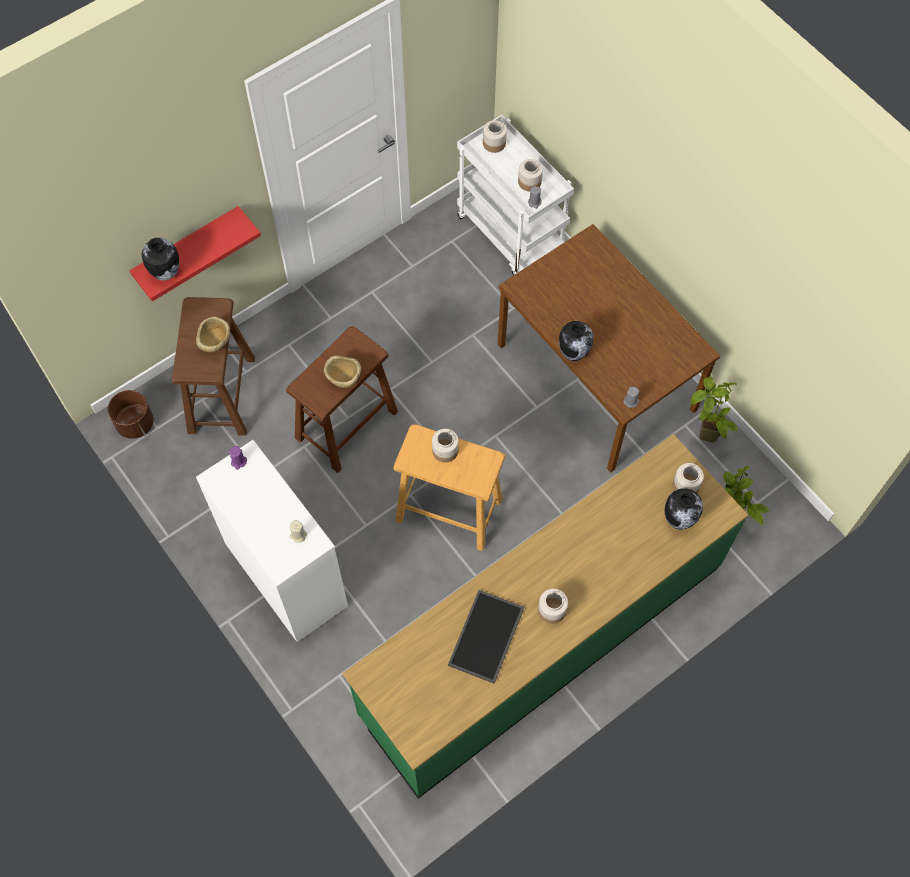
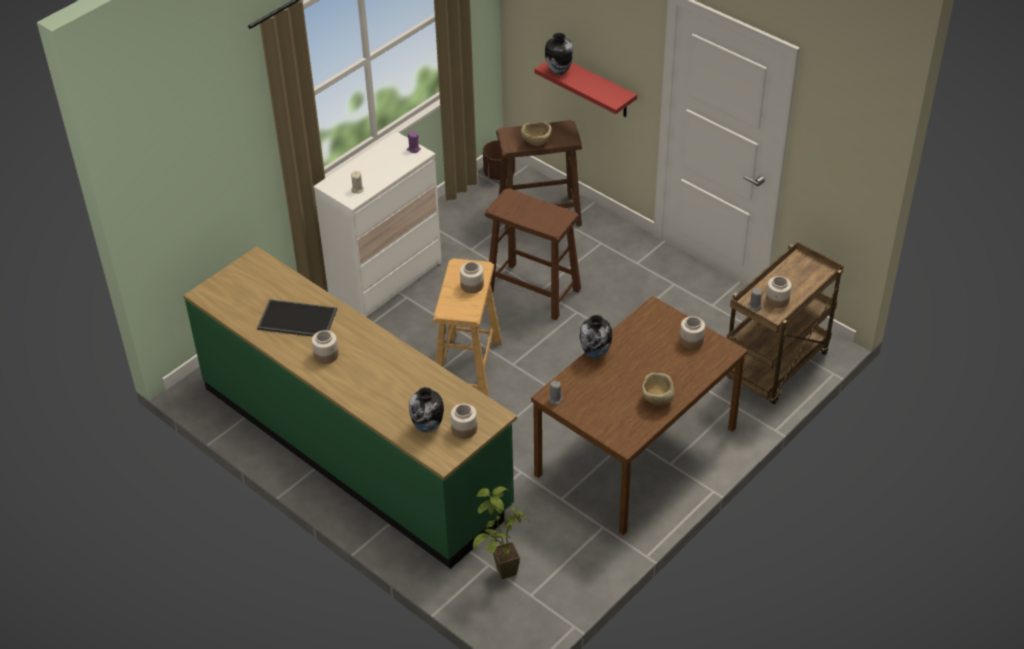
camera: 80 degrees right, 20 degrees down
(344, 379) = (524, 217): beige bowl -> beige bowl (657, 400)
(494, 143) = (811, 270): jar -> jar (691, 341)
(511, 235) = (776, 368): white cart -> brown cart
(704, 441) = (589, 544): potted plant -> none

